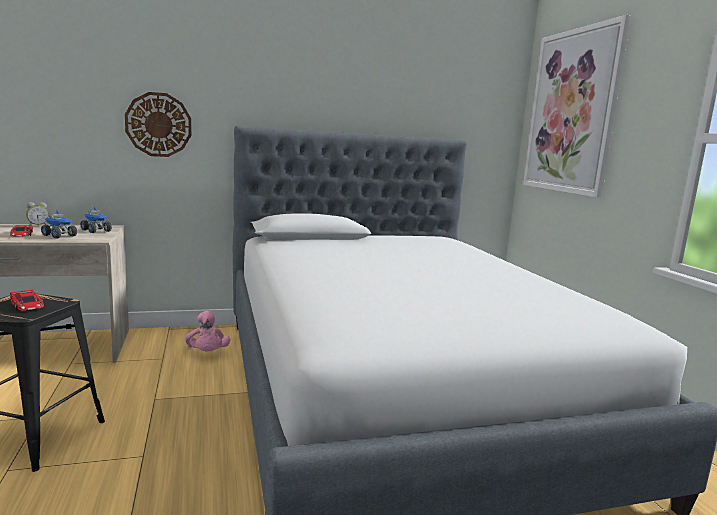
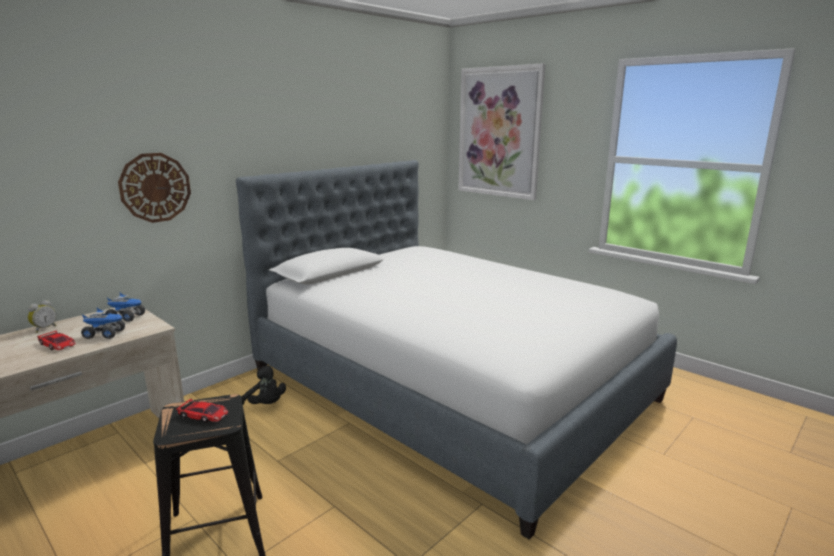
camera: 30 degrees left, 5 degrees up
(207, 353) = (265, 405): pink plush toy -> black plush toy

